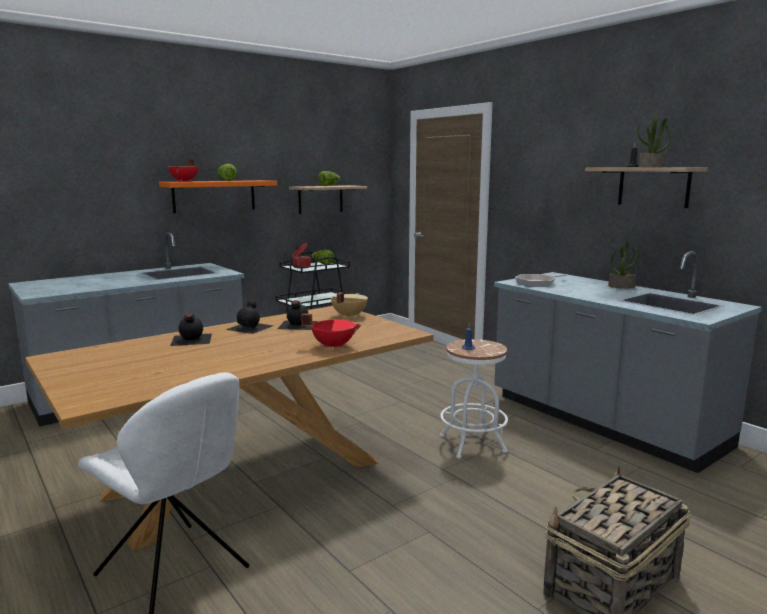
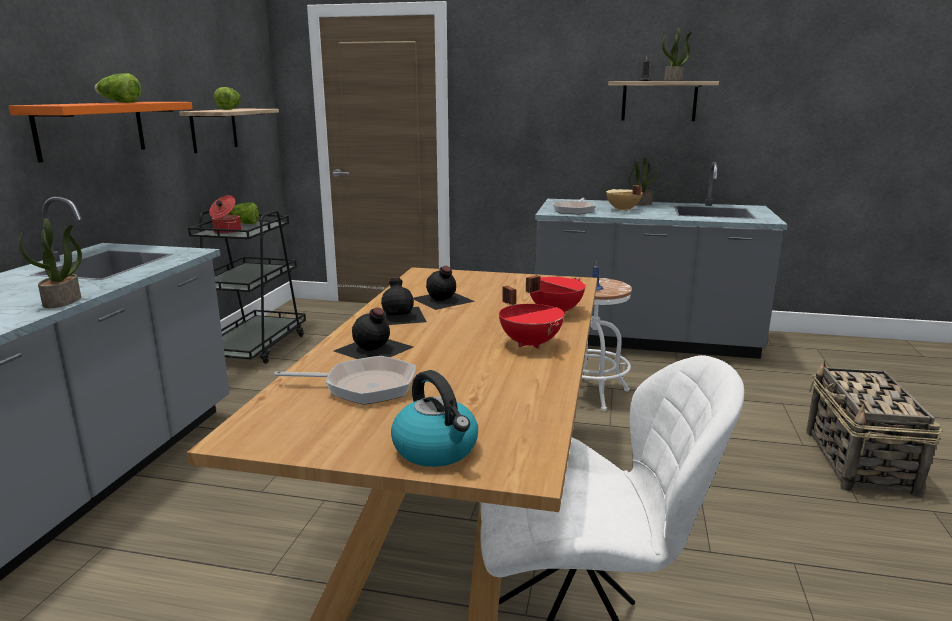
camera: 40 degrees left, 5 degrees up
(83, 385) = (436, 449): none -> kettle
(117, 286) = (62, 301): none -> potted plant
(138, 353) = (364, 386): none -> frying pan
(185, 181) = (69, 104): red cooking pot -> red cooking pot (531, 343)
(348, 316) = (464, 277): beige cooking pot -> beige cooking pot (622, 210)

